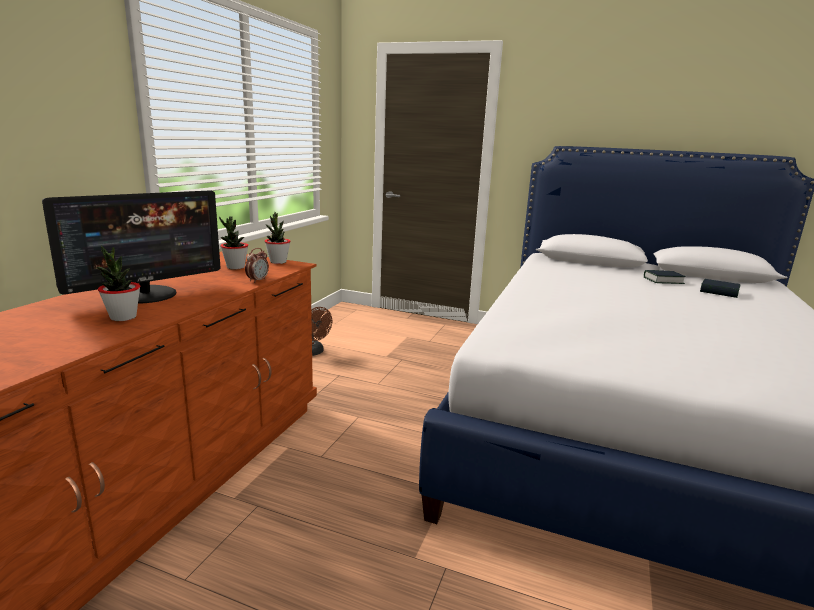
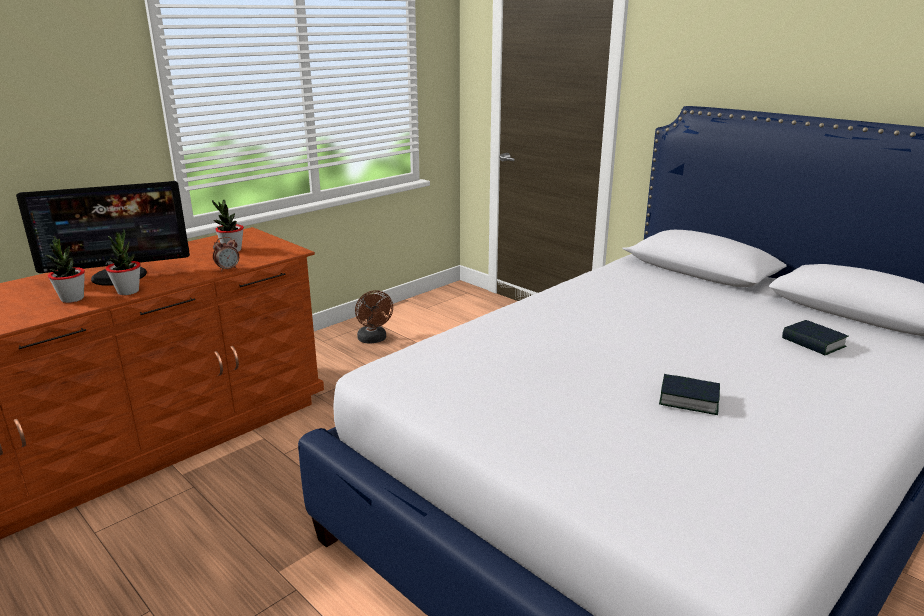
camera: 25 degrees right, 5 degrees up
(278, 262) = (280, 246): potted plant -> potted plant (128, 291)
(663, 280) = (756, 314): book -> book (688, 400)

